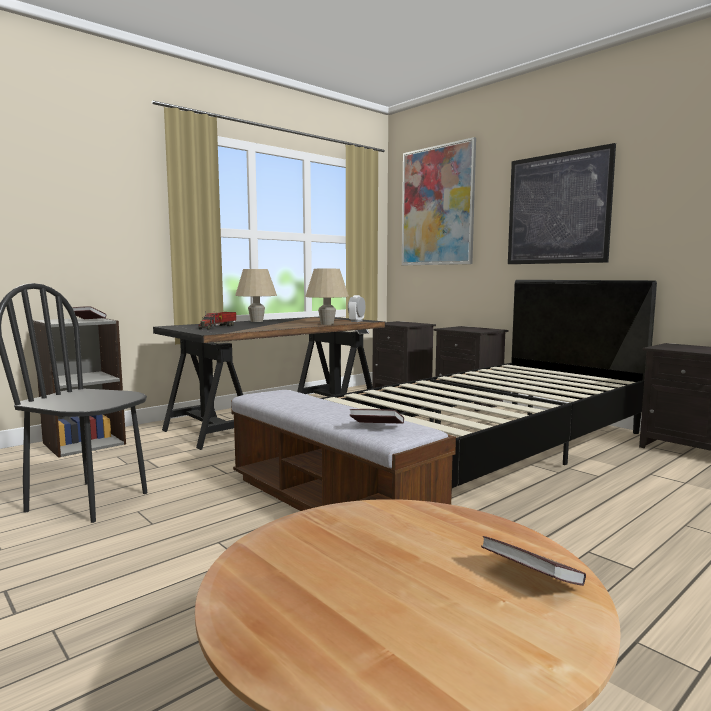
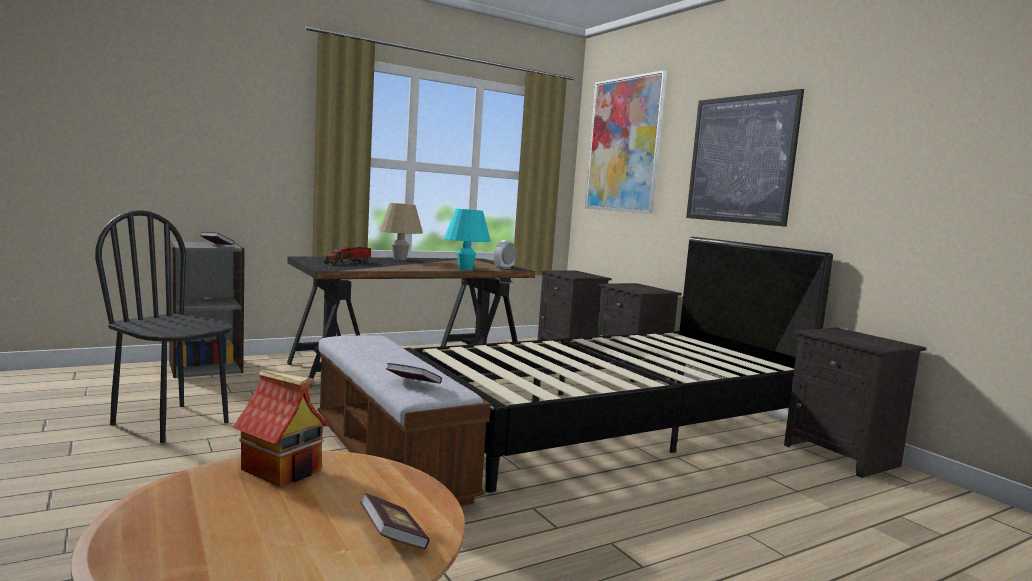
camera: 10 degrees right, 0 degrees up
(327, 324) = (465, 269): beige table lamp -> turquoise table lamp
(338, 526) = (283, 469): none -> toy house

